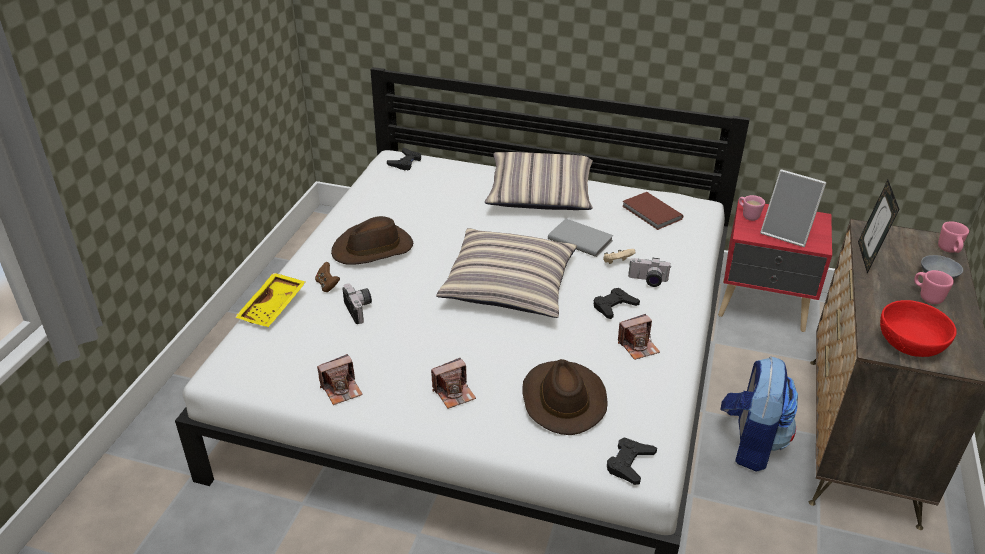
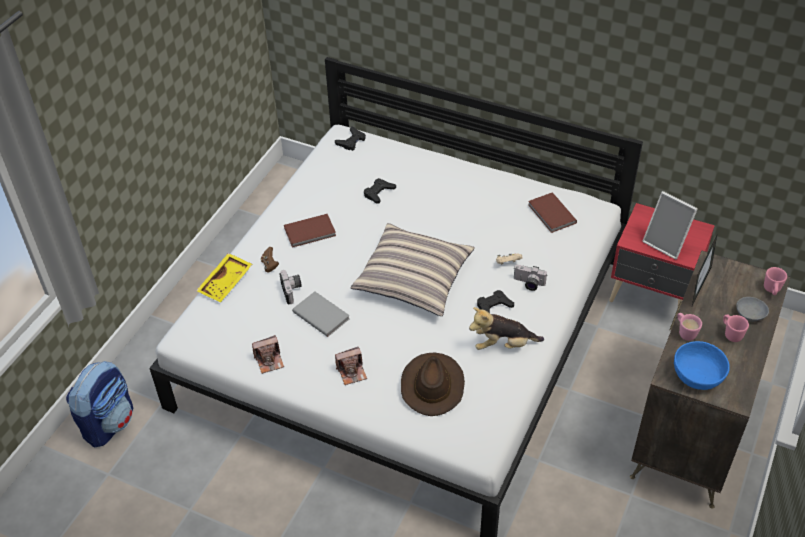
camera: 10 degrees right, 10 degrees up
(373, 248) = (311, 232): brown hat -> brown book
(540, 193) = (461, 185): pillow -> none
(580, 239) = (482, 237): grey book -> grey book (321, 314)
(629, 463) = (468, 443): black game controller -> black game controller (378, 193)
(638, 346) = (503, 345): camera -> plush toy
(747, 215) = (638, 221): pink mug -> pink mug (685, 332)
(751, 443) = (599, 421): backpack -> backpack (109, 422)
(911, 343) = (698, 375): red bowl -> blue bowl

